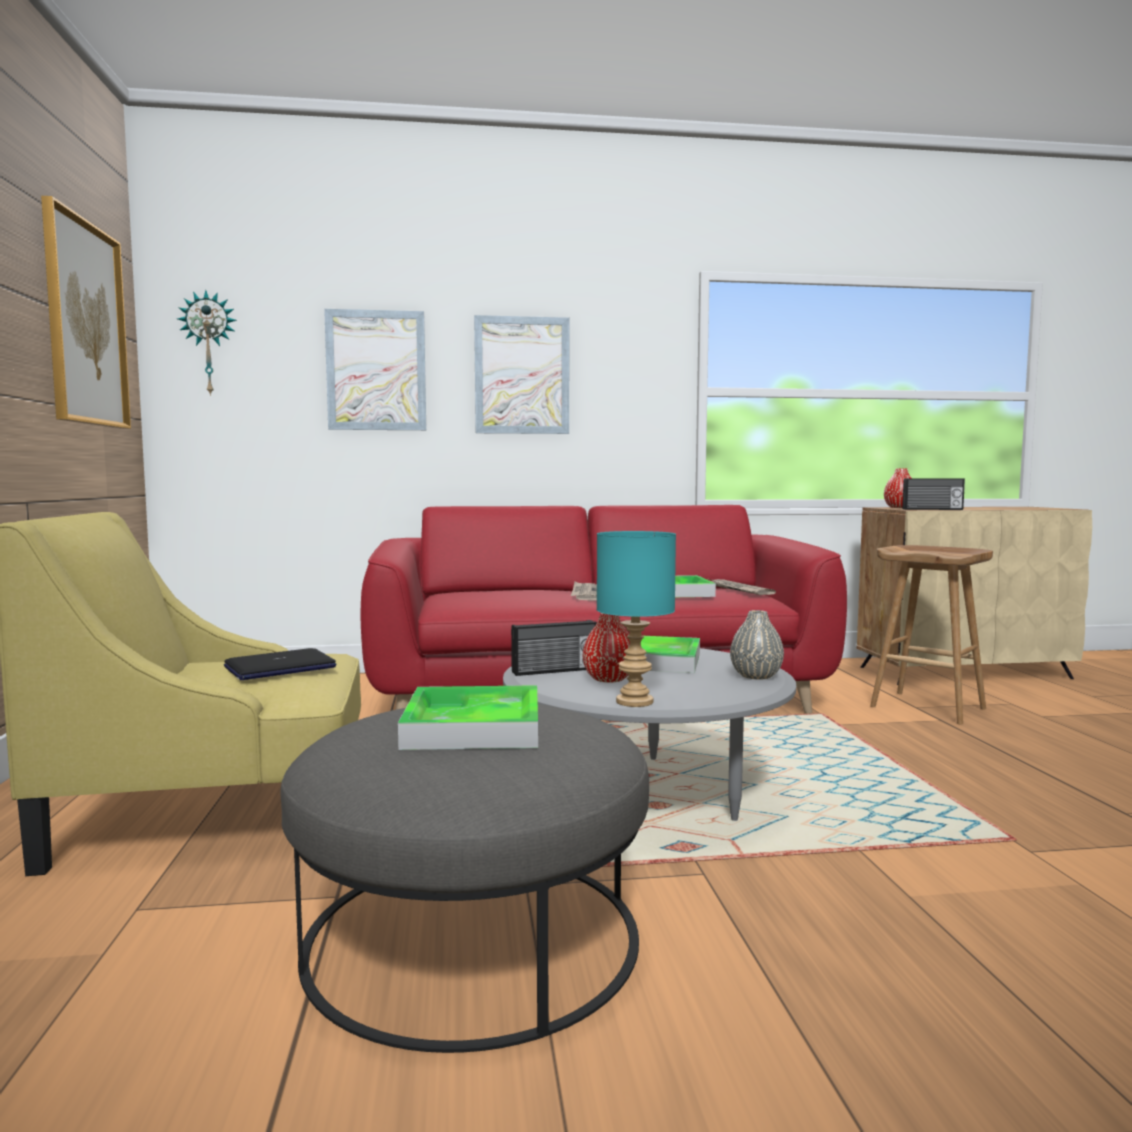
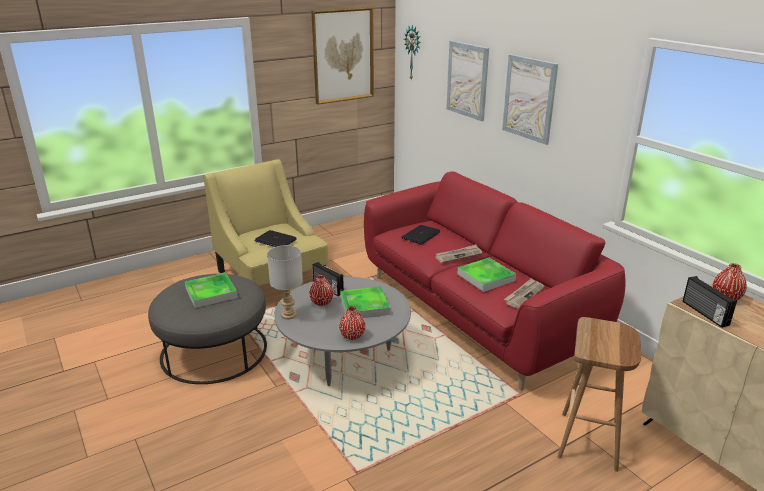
camera: 65 degrees right, 20 degrees up
(490, 595) = (421, 235): none -> laptop
(633, 702) = (288, 315): turquoise table lamp -> grey table lamp
(756, 676) = (352, 336): grey vase -> red vase

